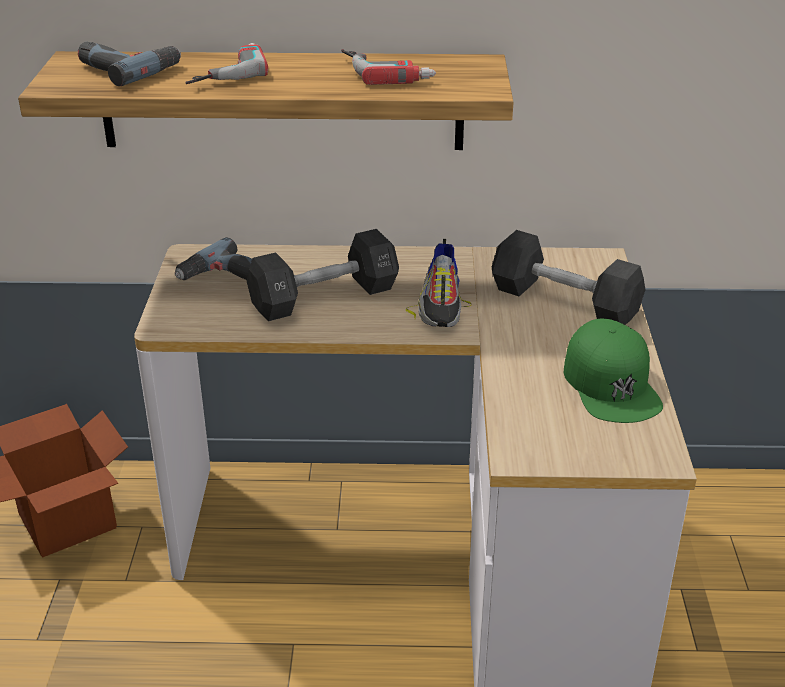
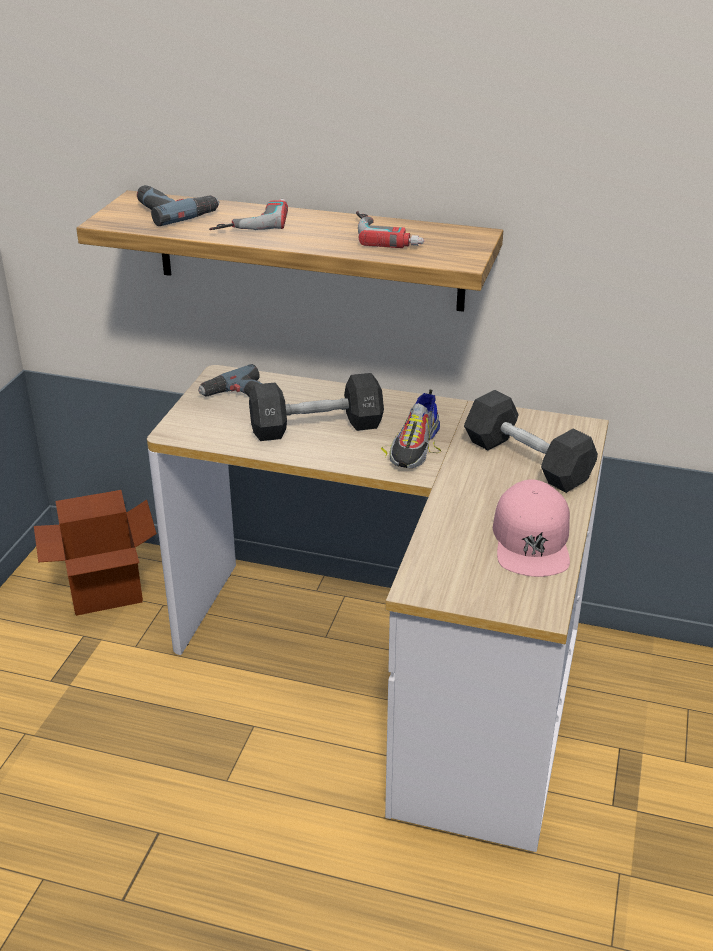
camera: 15 degrees right, 0 degrees up
(611, 384) = (532, 540): green cap -> pink cap

